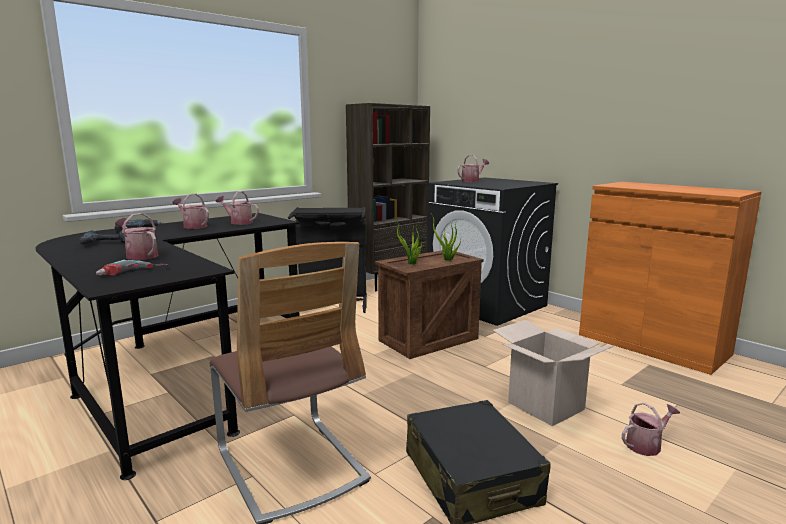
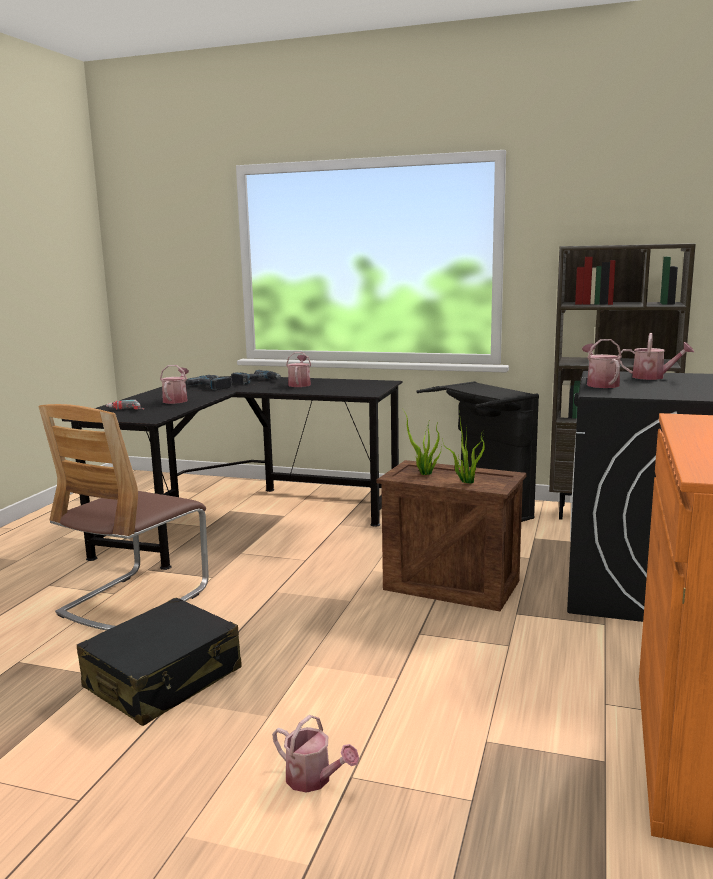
camera: 60 degrees right, 0 degrees up
(238, 222) = (339, 387): watering can -> watering can (600, 384)
(546, 406) = (352, 692): cardboard box -> none

